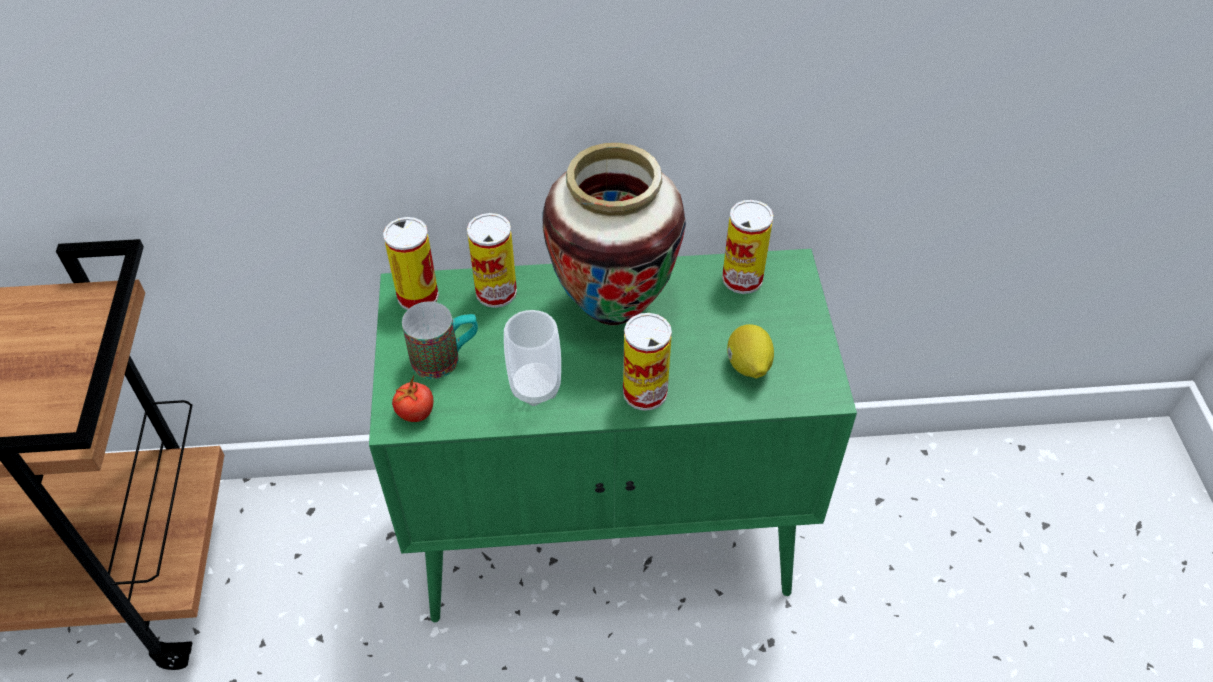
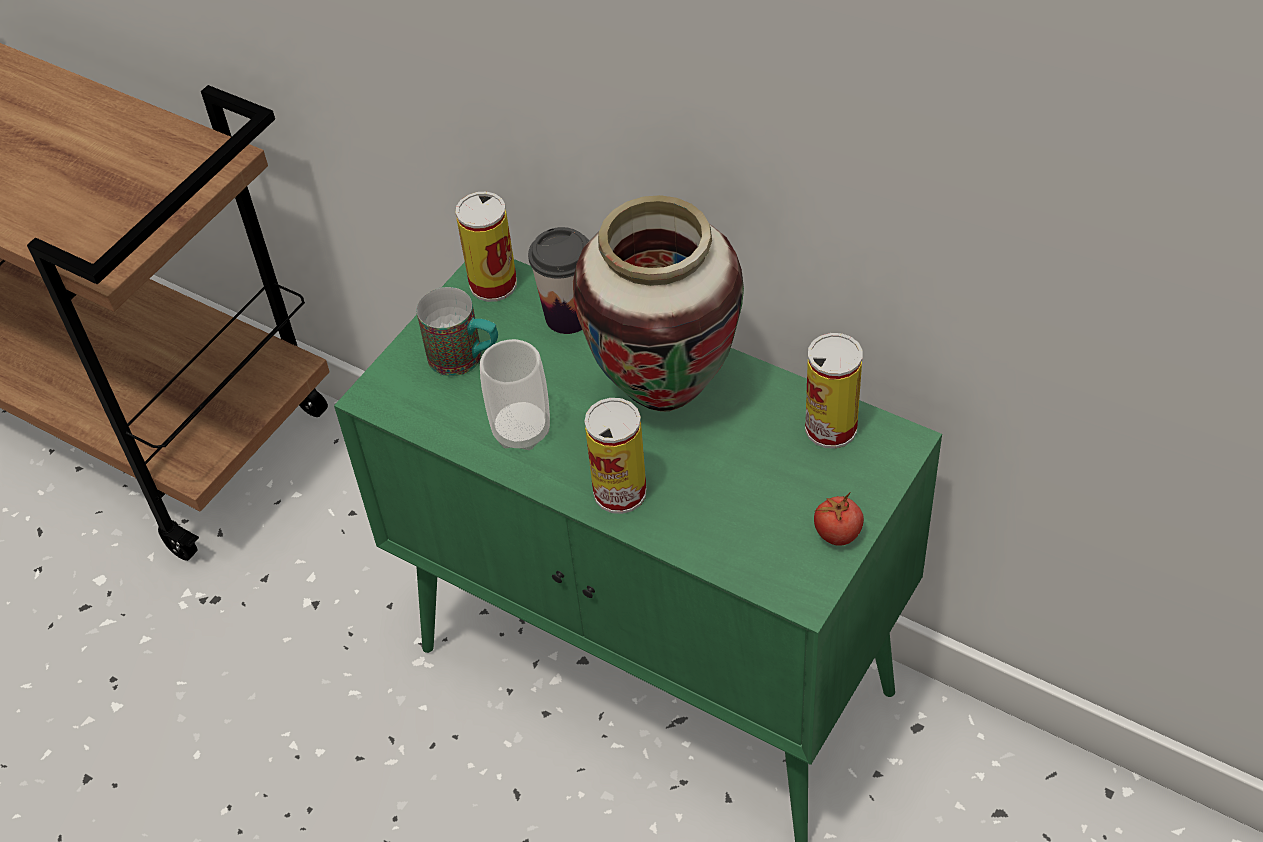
camera: 40 degrees right, 0 degrees up
(415, 413) = (396, 397): tomato -> tomato (837, 533)
(496, 292) = (568, 316): can -> cup
(748, 366) = (748, 522): lemon -> none

